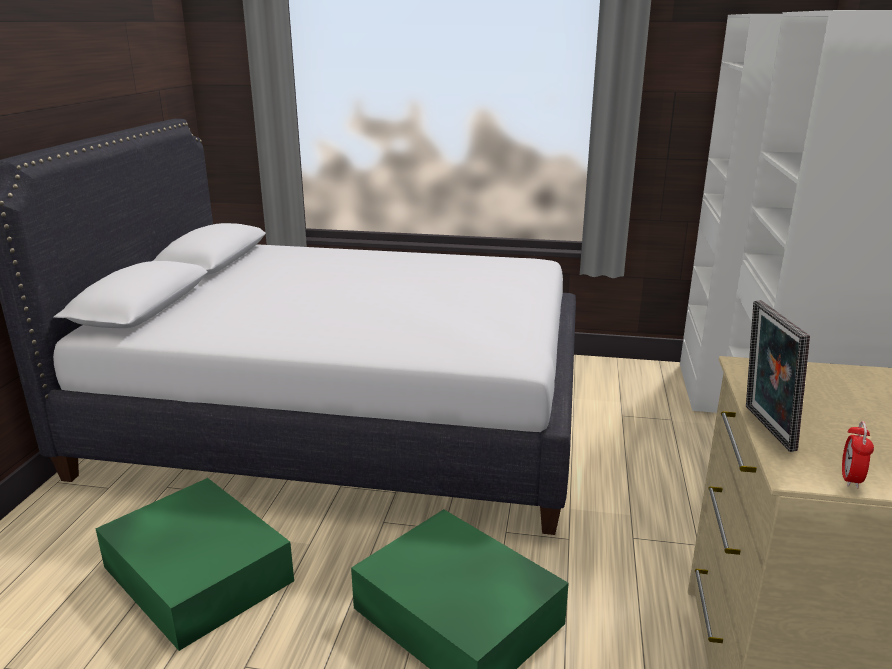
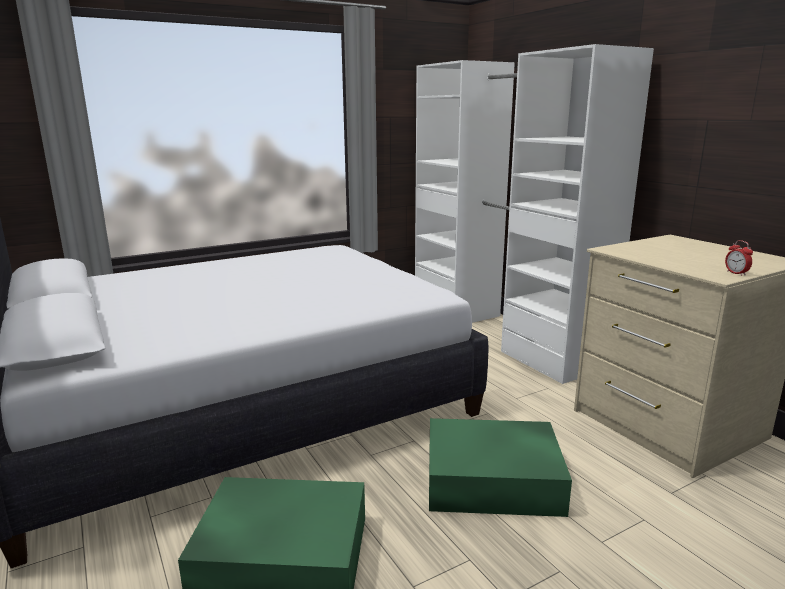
camera: 40 degrees left, 5 degrees down
(764, 428) = (671, 267): picture frame -> none

